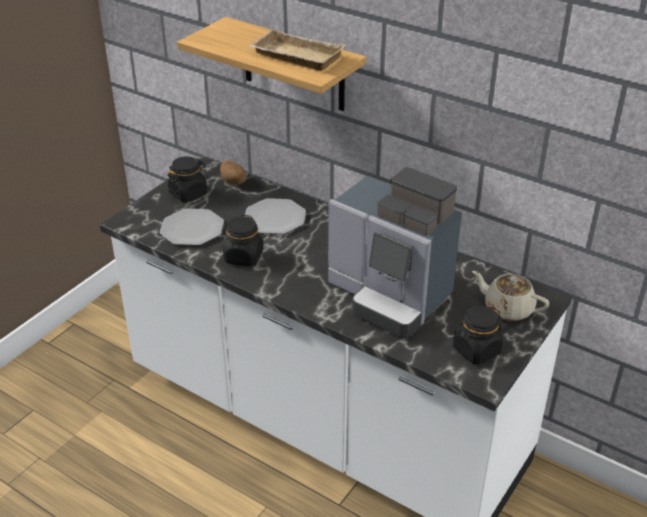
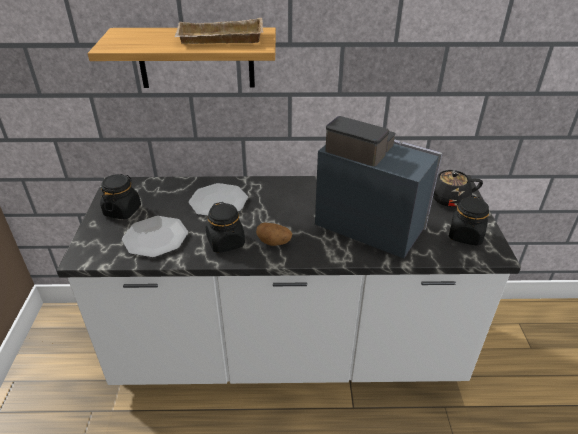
camera: 35 degrees left, 0 degrees up
(234, 182) = (154, 187): potato -> potato (274, 242)
(390, 296) = (368, 223): coffee machine -> coffee machine turned 150 degrees counterclockwise
(507, 308) = (447, 198): beige teapot -> black teapot

